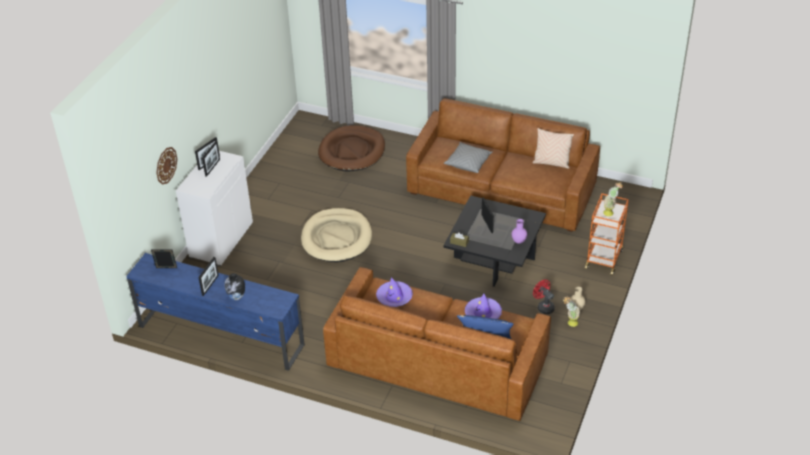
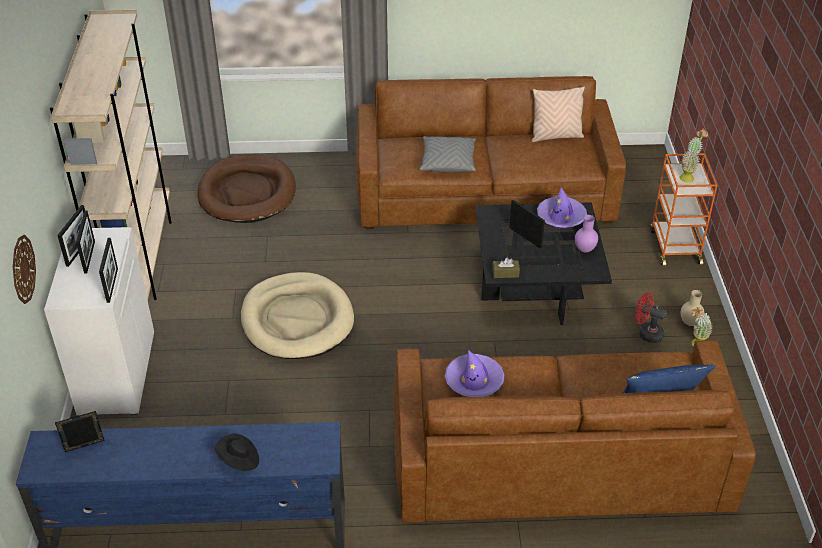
camera: 25 degrees left, 0 degrees up
(210, 285) = (180, 453): picture frame -> picture frame (112, 285)
(236, 297) = (239, 460): vase -> black hat
(267, 177) = (139, 259): none -> beige bookcase
(483, 314) = (617, 366): purple hat -> purple hat (561, 217)

